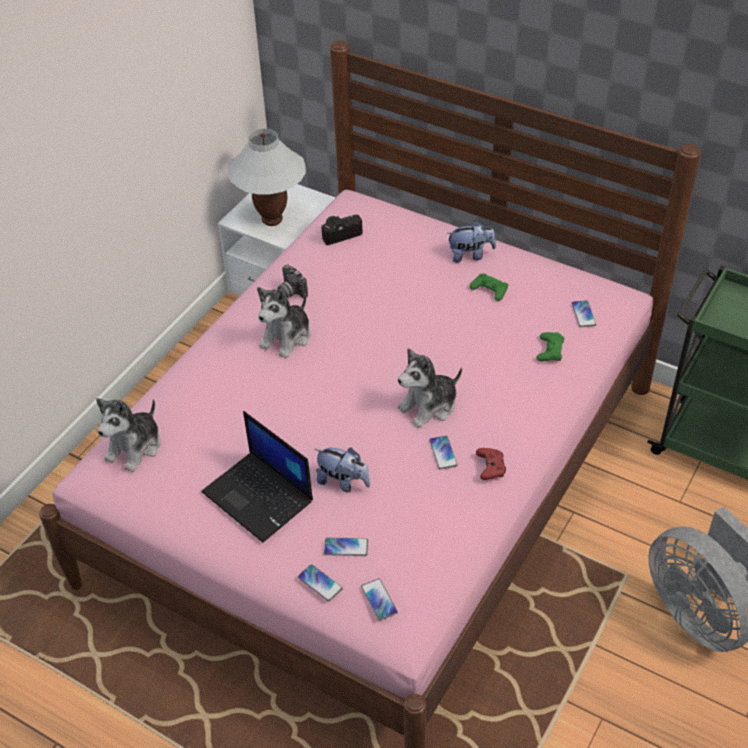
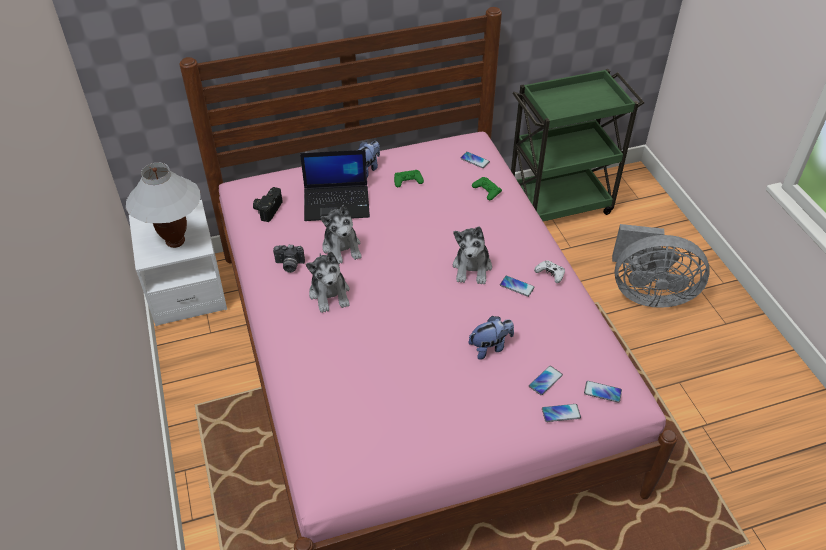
camera: 50 degrees left, 0 degrees up
(135, 447) = (331, 440): plush toy -> plush toy (342, 247)
(259, 497) = (457, 398): laptop -> laptop (337, 203)
(490, 468) = (550, 274): red game controller -> white game controller

